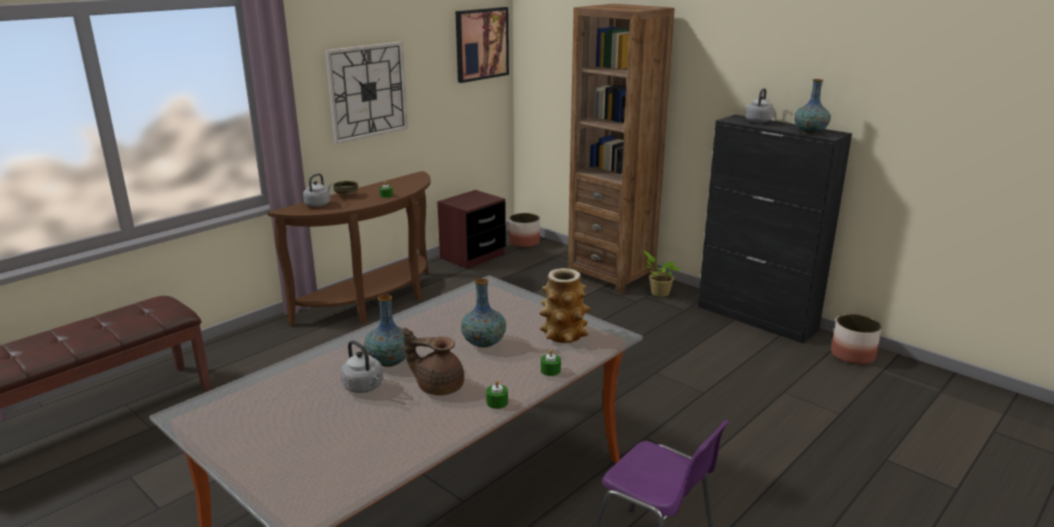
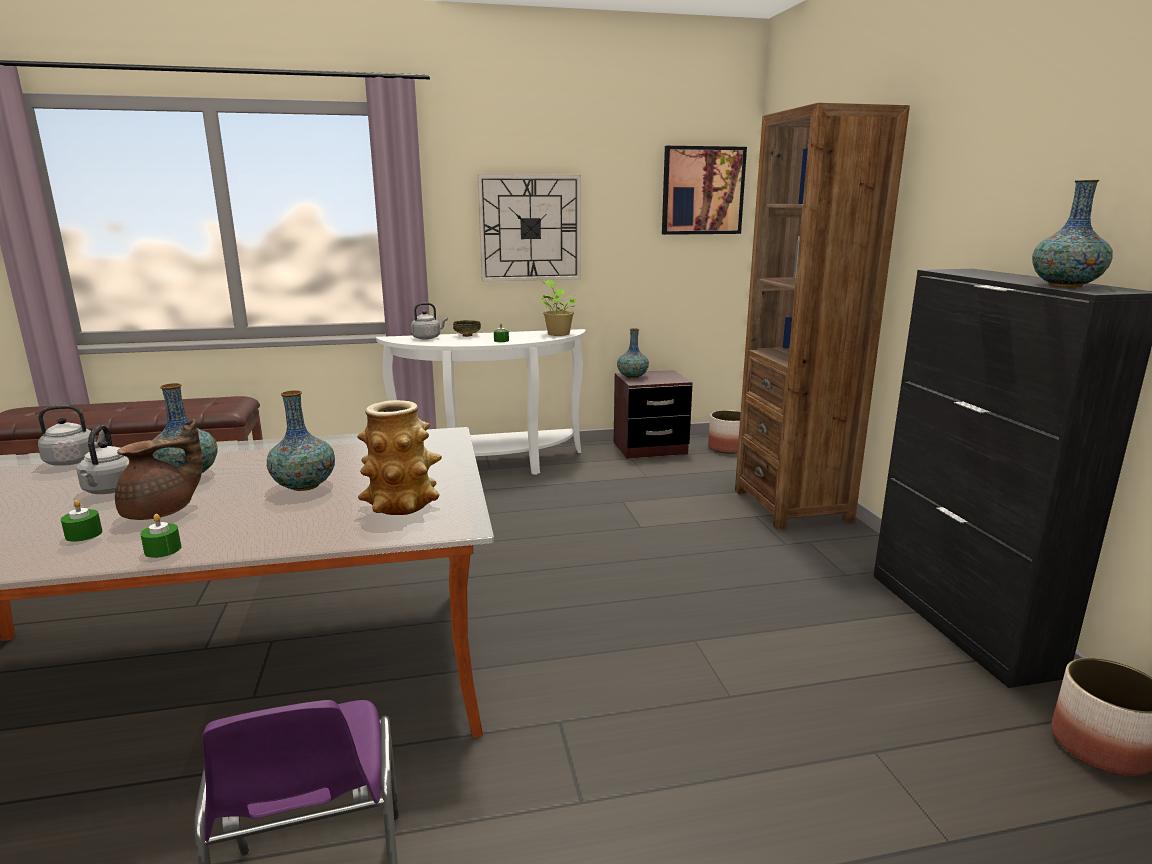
camera: 35 degrees right, 5 degrees down
(375, 303) = (491, 466): brown console table -> white console table
(438, 386) = (162, 512): brown teapot -> brown teapot turned 90 degrees clockwise
(456, 202) = (632, 377): none -> vase
(550, 370) = (294, 537): green candle -> green candle (84, 534)
(658, 293) = (833, 543): potted plant -> potted plant (557, 334)
(758, 121) = (995, 273): grey kettle -> grey kettle (75, 461)

